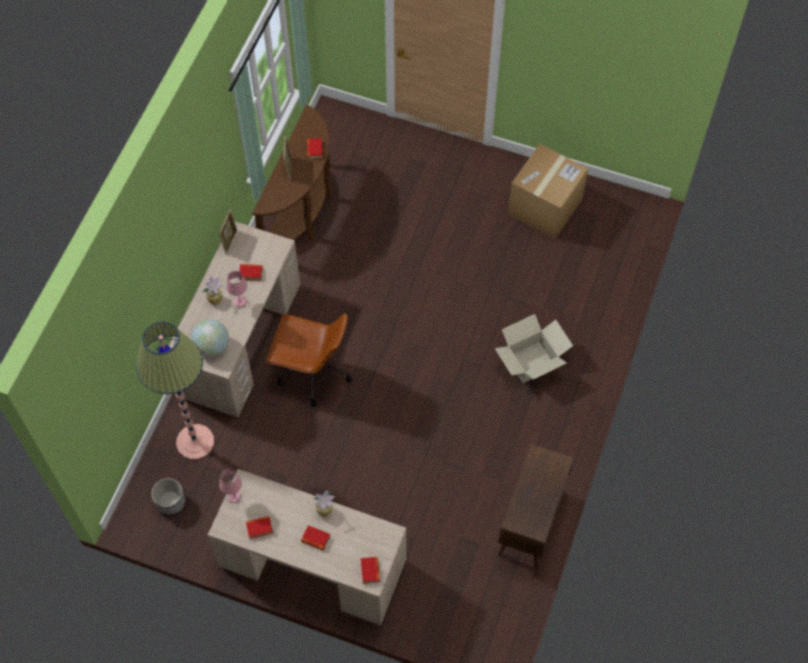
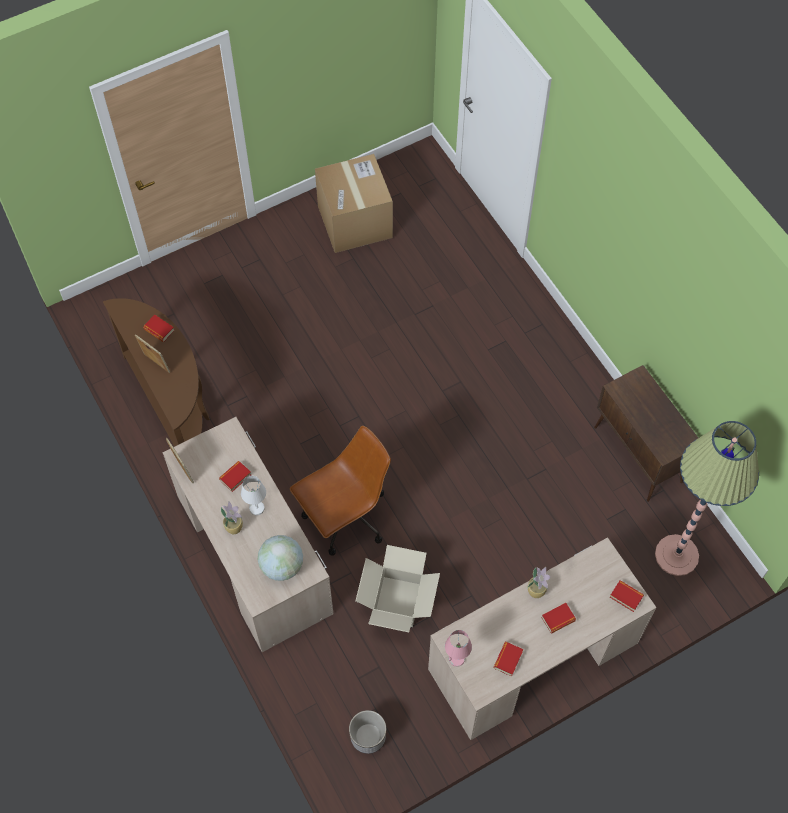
camera: 50 degrees left, 0 degrees up
(195, 442) = (325, 670): floor lamp -> floor lamp (676, 555)
(239, 301) = (256, 508): pink table lamp -> white table lamp
(531, 362) = (491, 342): cardboard box -> cardboard box (398, 601)

